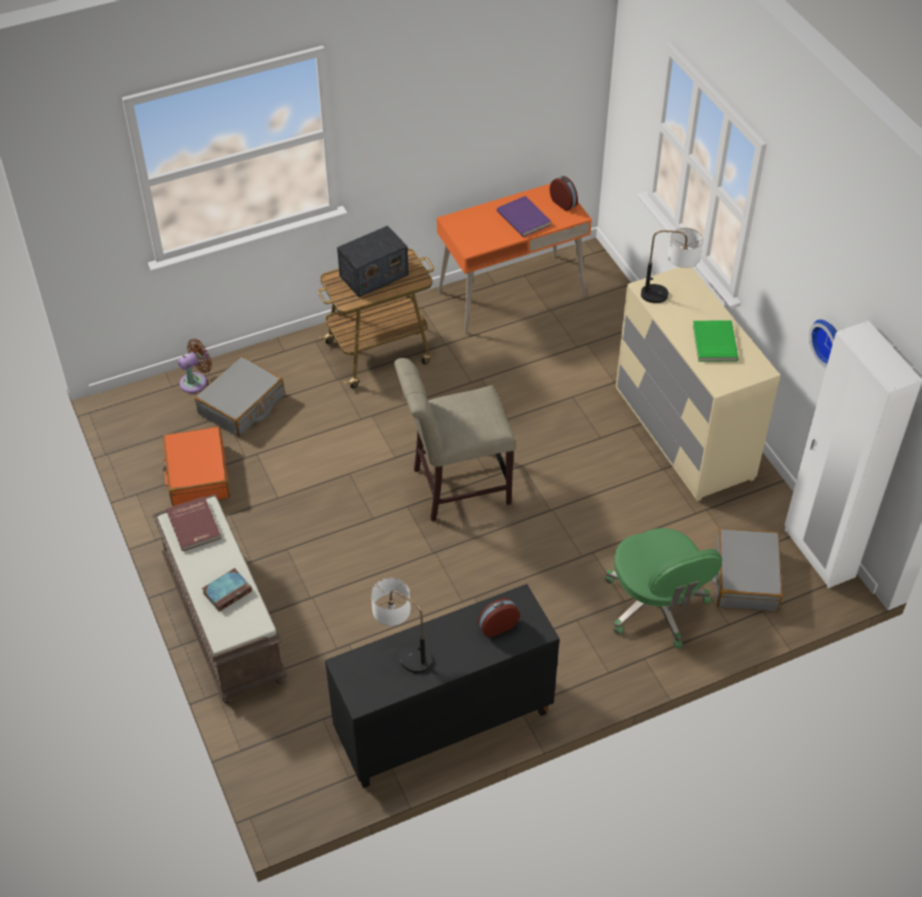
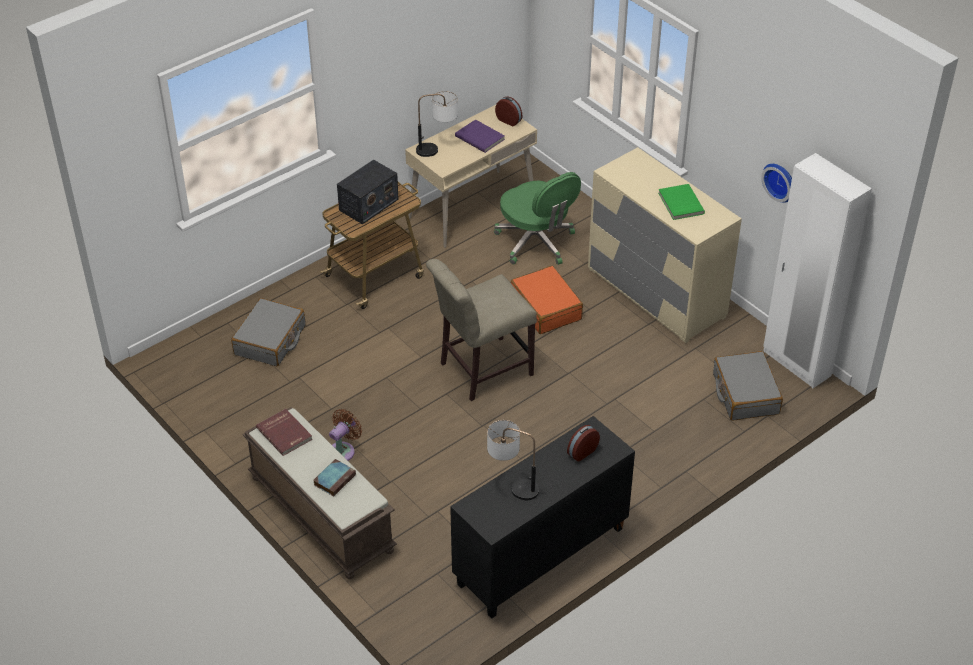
camera: 15 degrees left, 5 degrees down
(196, 381) = (221, 329): brown fan -> brown fan (343, 450)
(197, 475) = (252, 404): orange suitcase -> orange suitcase (545, 308)
(511, 293) = (472, 208): orange desk -> beige desk
(656, 606) = (681, 430): green office chair -> green office chair (536, 242)
(668, 295) = (630, 174): table lamp -> table lamp (438, 149)

